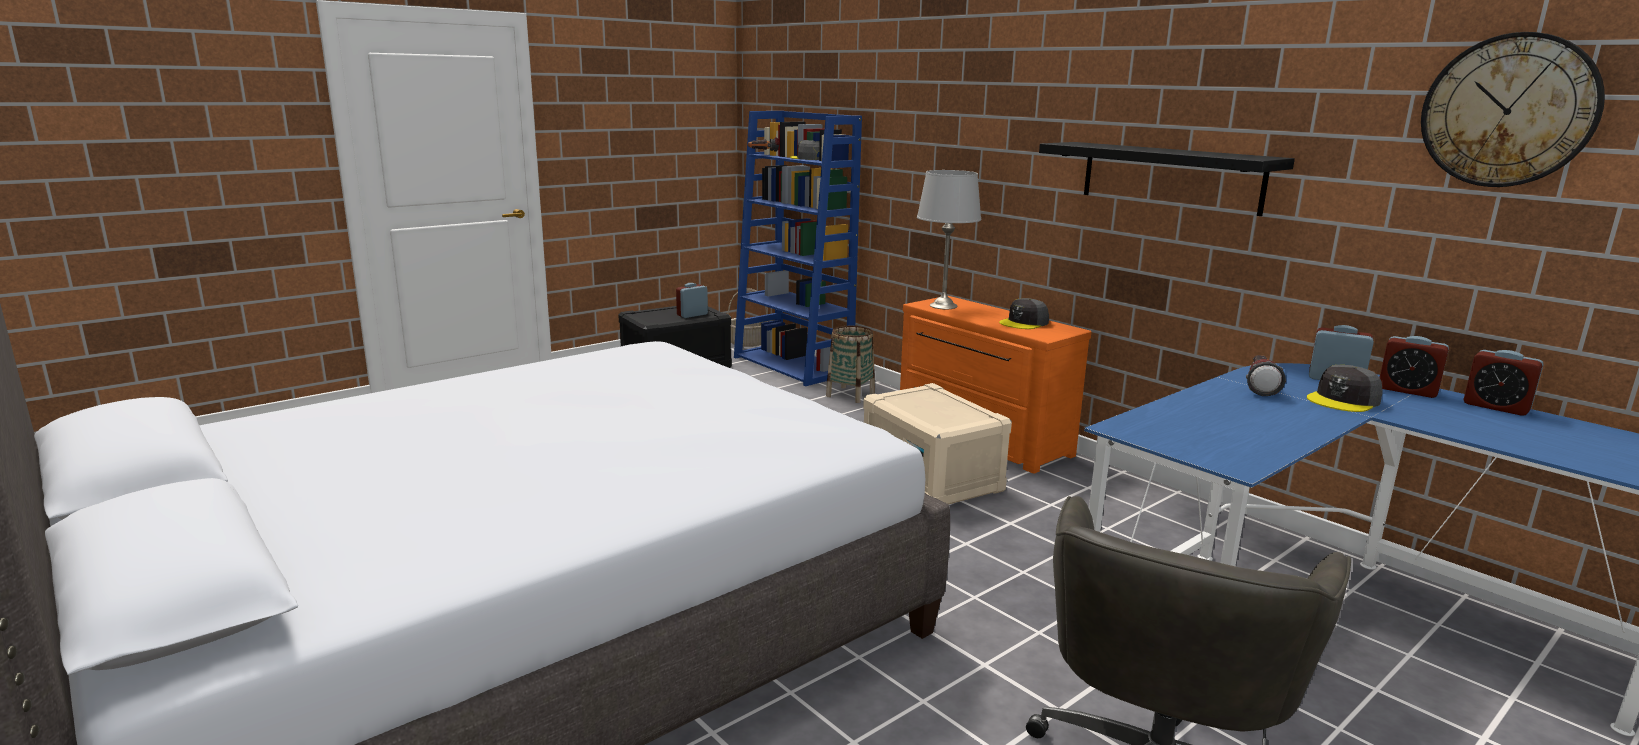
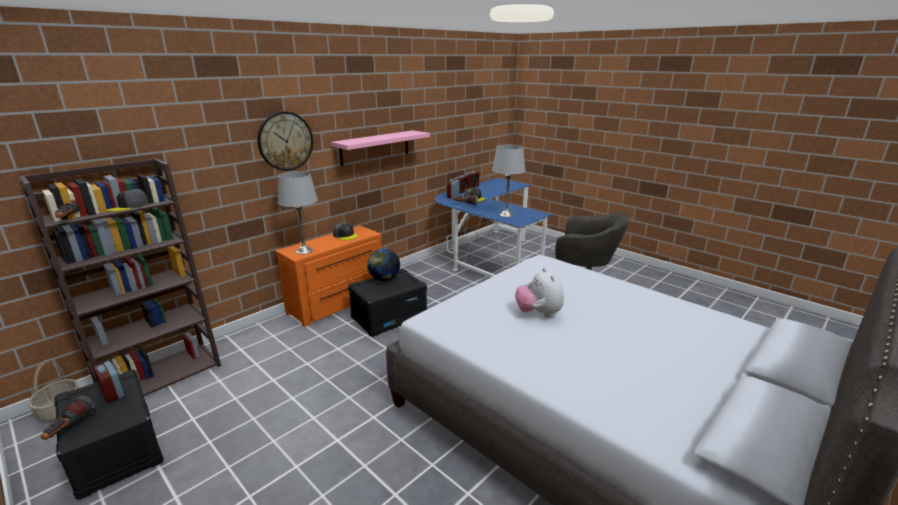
camera: 95 degrees left, 5 degrees up
(614, 405) = (538, 313): none -> plush toy
(648, 311) = (70, 428): none -> flashlight
(794, 365) = (161, 375): blue bookcase -> brown bookcase
(850, 394) = (249, 345): basket -> none
(932, 477) = (389, 317): beige storage box -> black storage box
(955, 405) = (384, 279): none -> globe
(1170, 177) = (375, 147): black shelf -> pink shelf
(1192, 422) = (506, 214): none -> grey table lamp
(1508, 111) = (455, 106): wall clock -> wall clock (285, 141)

